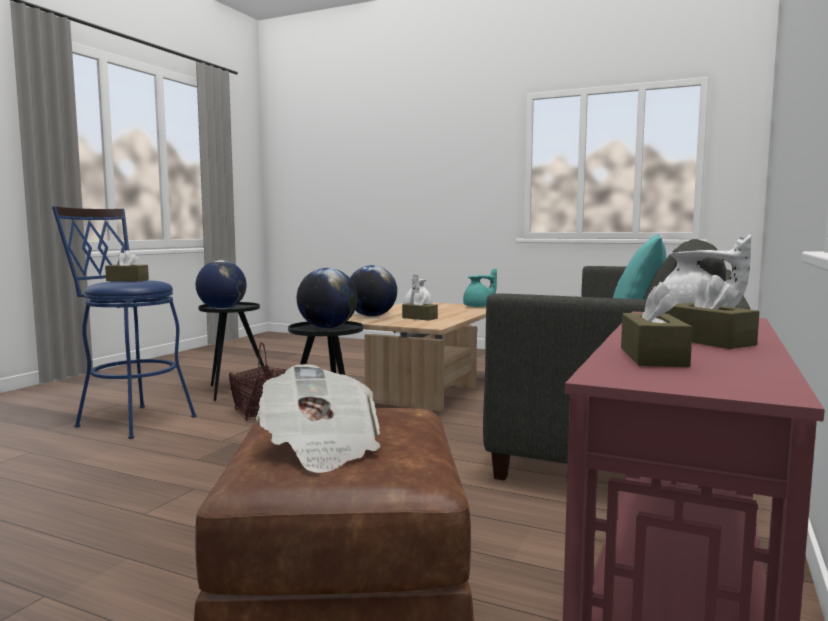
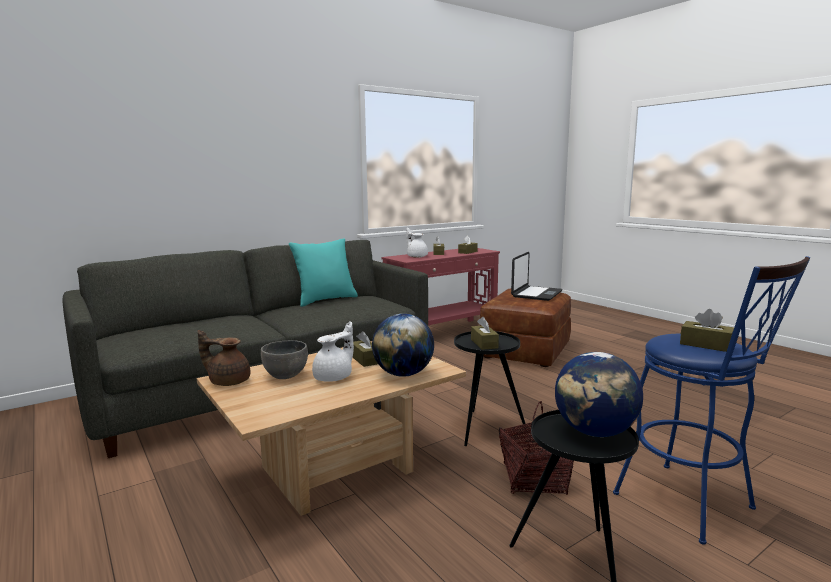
camera: 150 degrees left, 5 degrees up
(320, 449) = (536, 294): newspaper -> laptop
(327, 328) = (484, 344): globe -> brown tissue box
(452, 310) = (285, 376): none -> grey bowl
(479, 306) = (228, 381): turquoise teapot -> brown teapot

